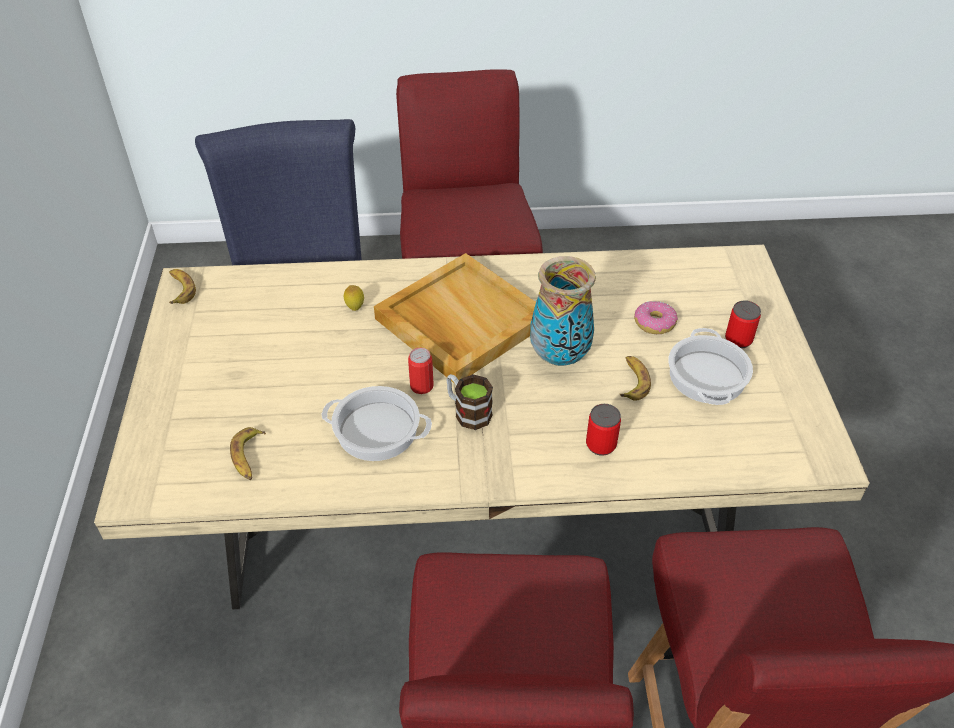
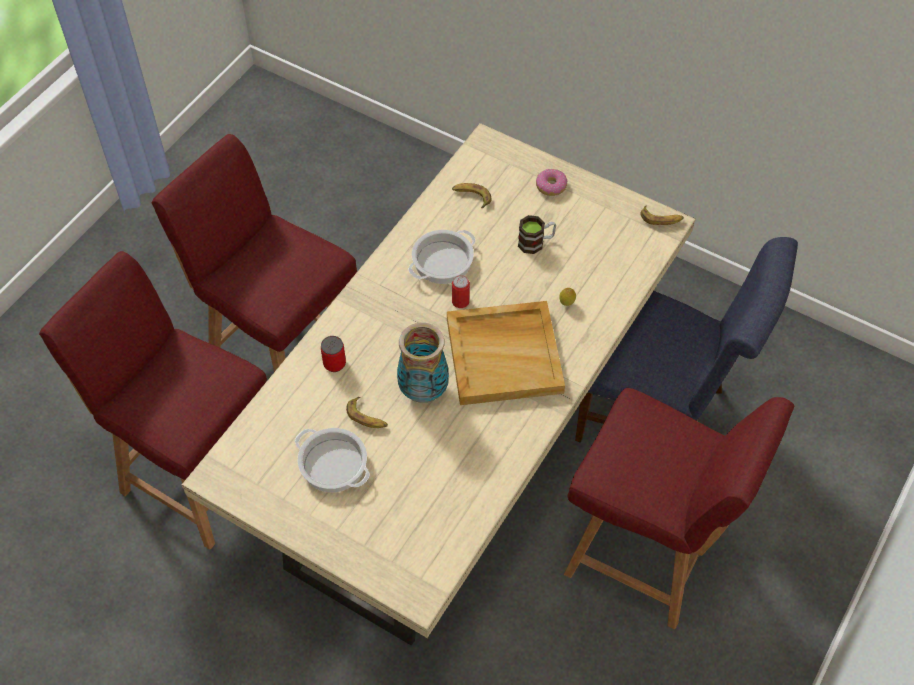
camera: 125 degrees right, 10 degrees up
(467, 411) = (419, 313): mug -> mug (536, 242)
(654, 323) = (406, 472): donut -> donut (551, 186)
(738, 340) = (346, 513): can -> none

